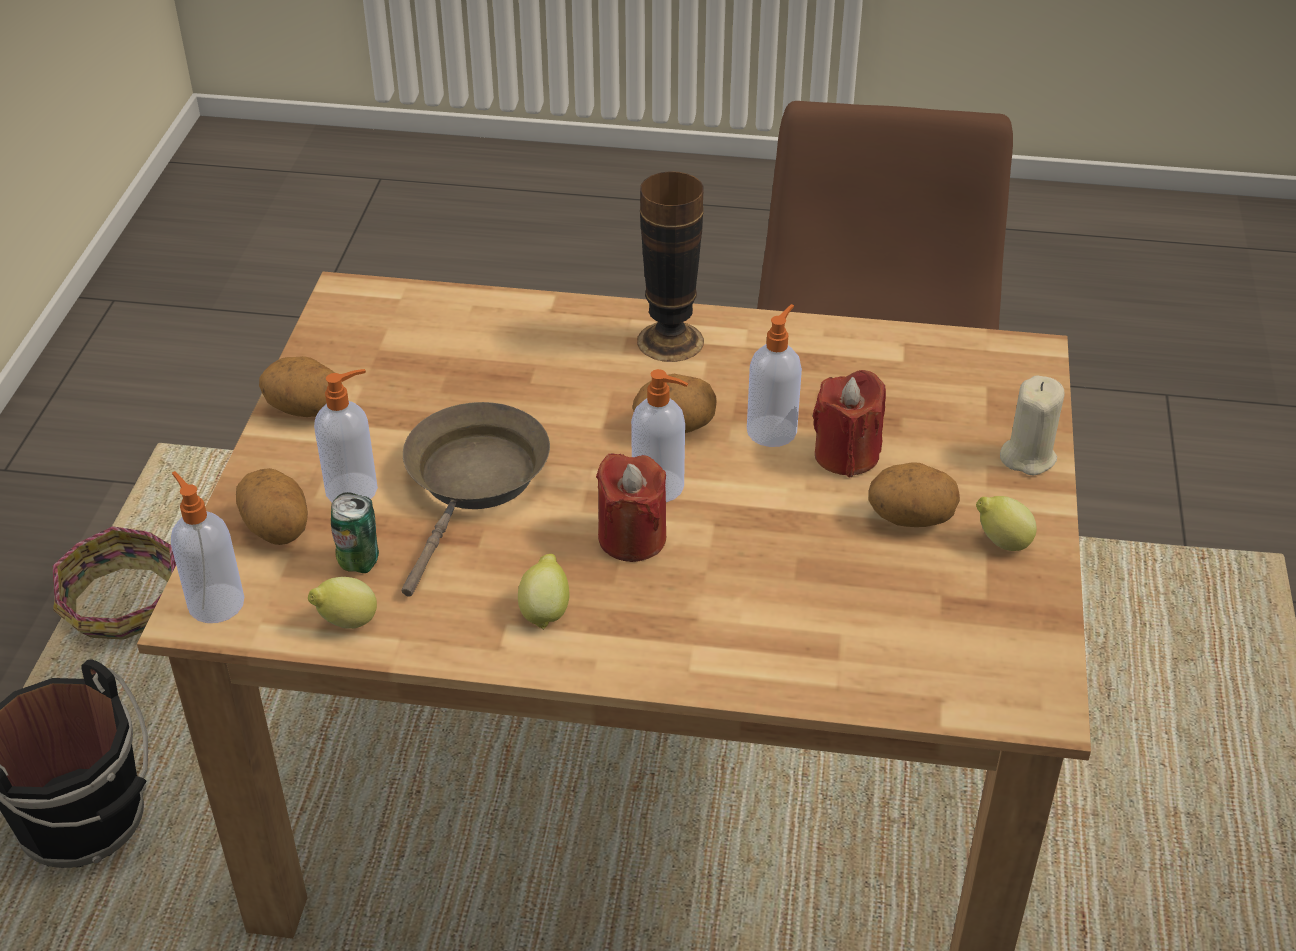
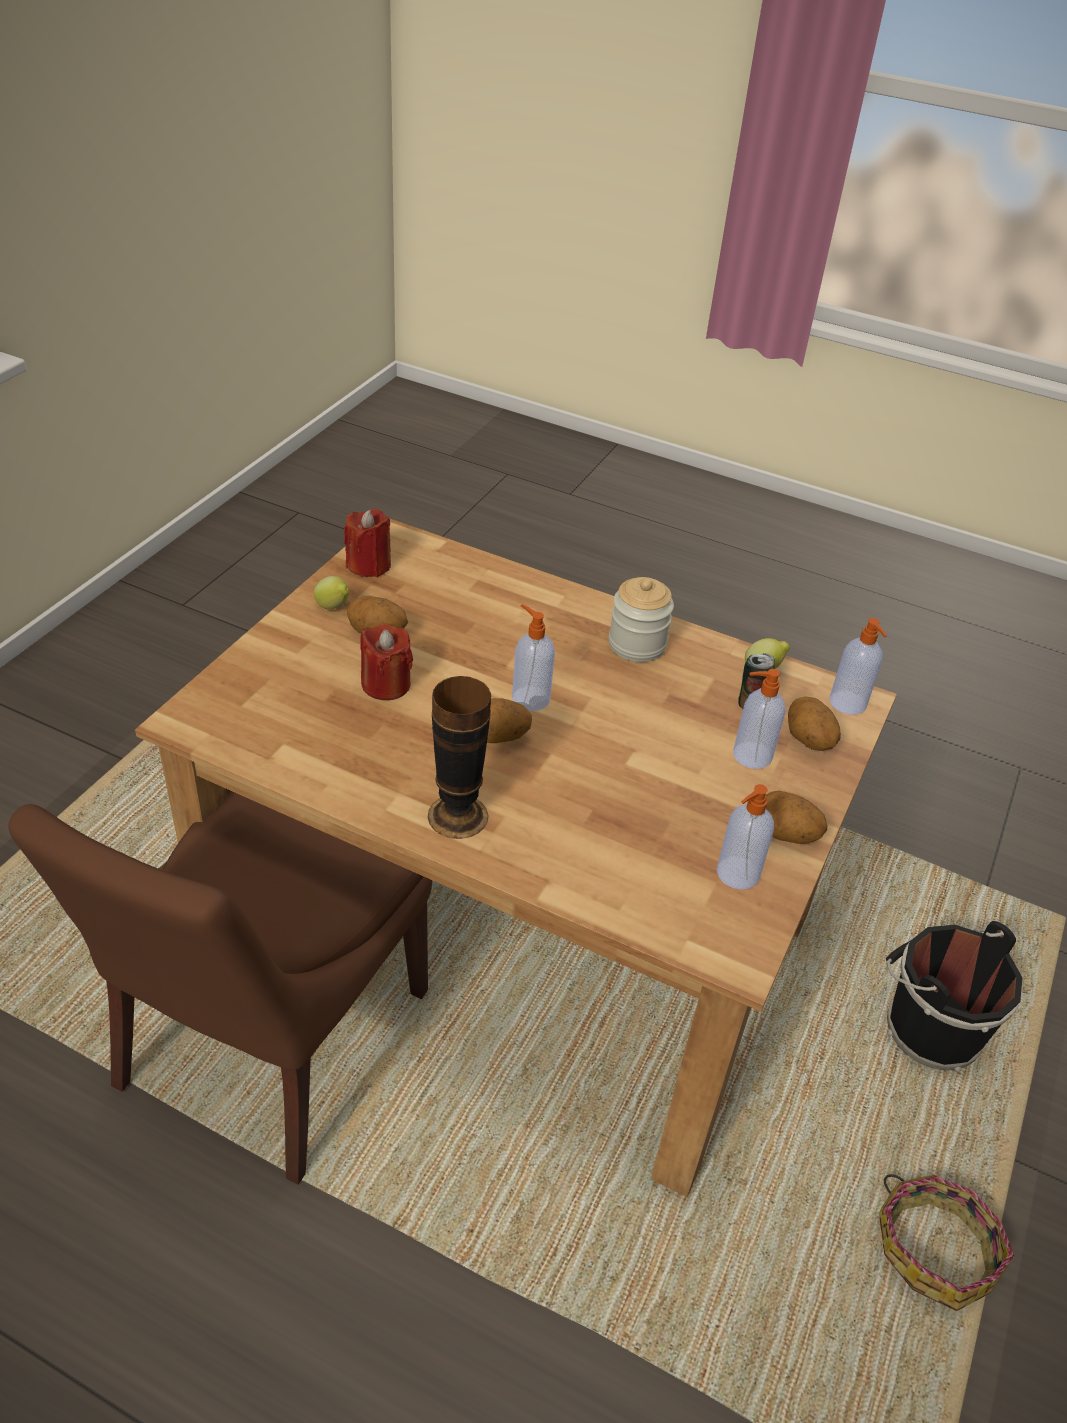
camera: 165 degrees left, 0 degrees up
(474, 483) = (661, 736): brown frying pan -> none
(545, 611) = (637, 644): lemon -> jar
(632, 538) = (564, 671): red candle -> red candle (369, 565)
(772, 430) = (425, 716): soap dispenser -> soap dispenser (736, 874)
(1027, 456) = (265, 650): beige candle -> none

